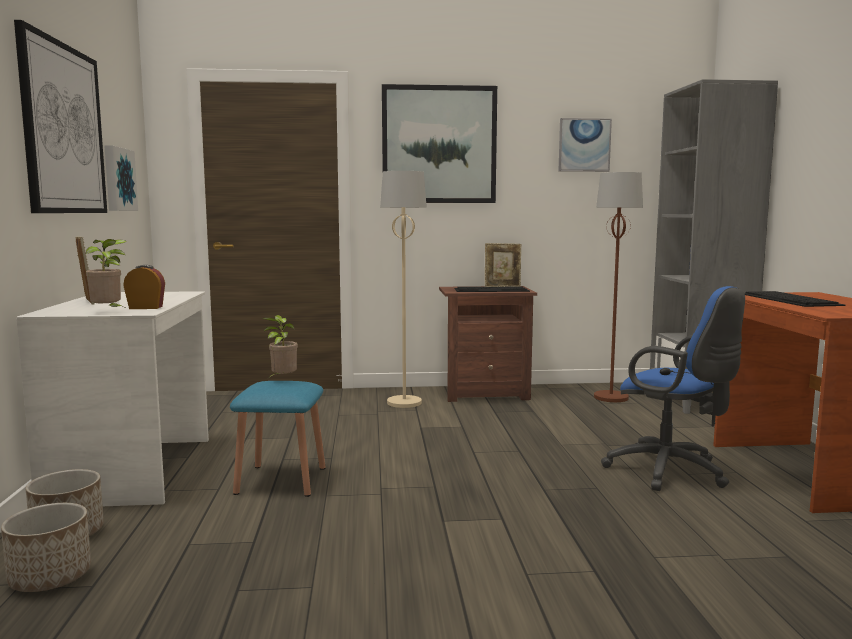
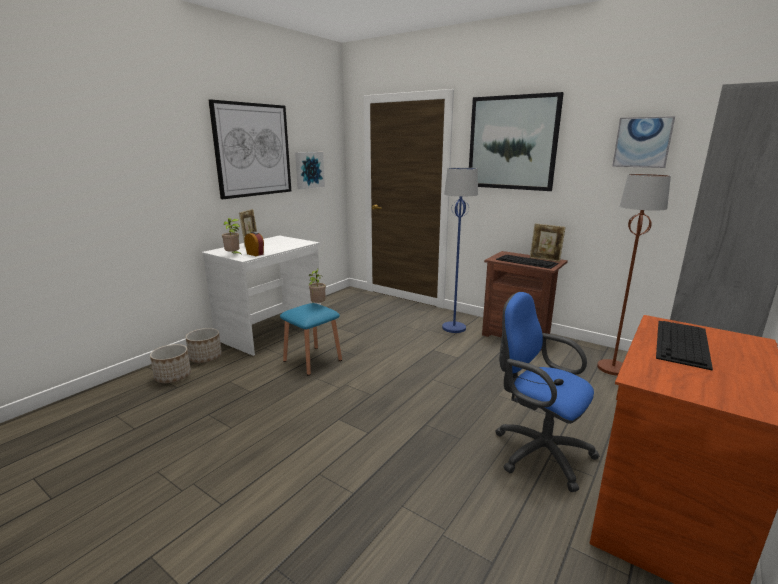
camera: 40 degrees right, 10 degrees up
(404, 402) = (454, 328): beige floor lamp -> blue floor lamp
(672, 472) = (537, 452): blue office chair -> blue office chair turned 135 degrees clockwise

